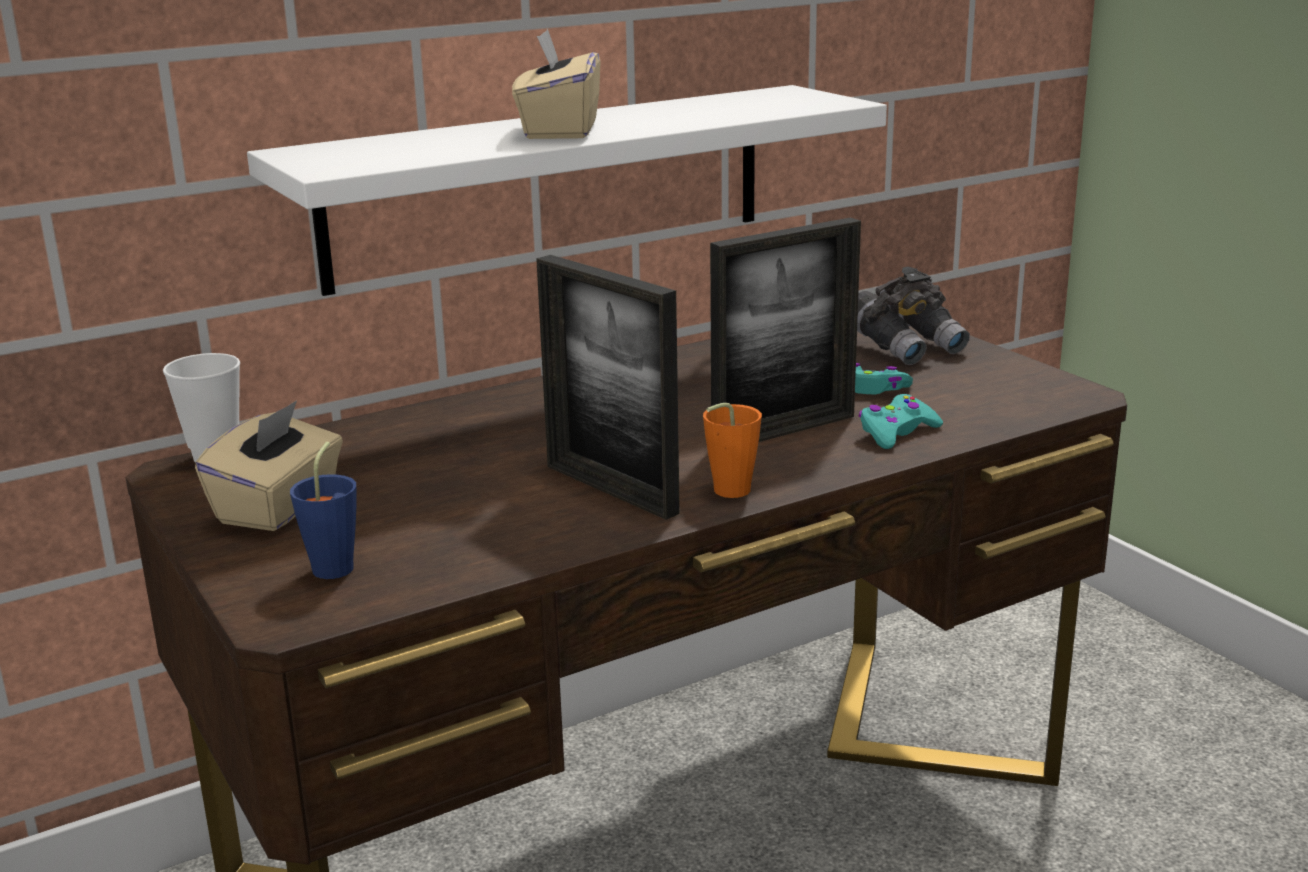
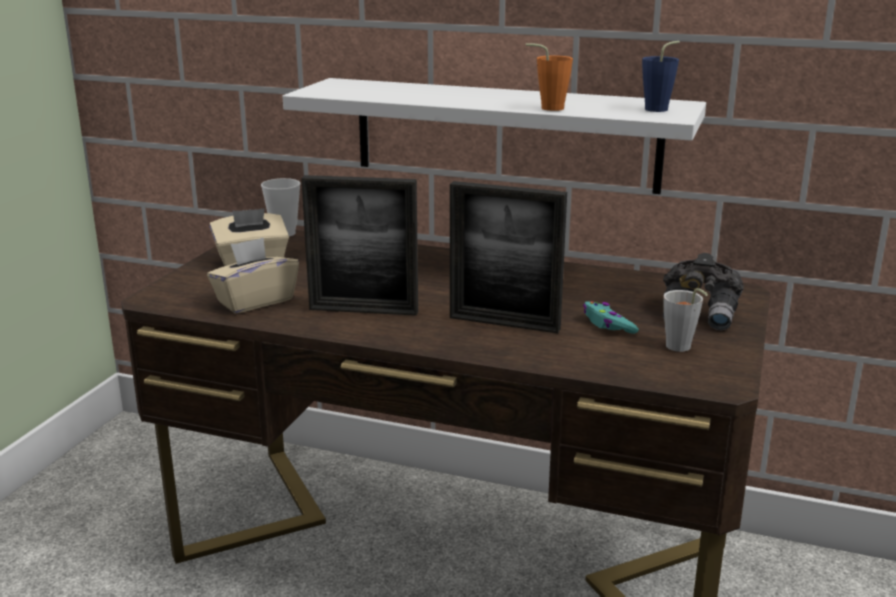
camera: 50 degrees right, 0 degrees up
(336, 564) = (210, 289): blue cup -> blue cup (660, 109)
(559, 131) = (466, 97): beige tissue box -> beige tissue box (255, 301)
(611, 489) = (363, 310): picture frame -> picture frame turned 90 degrees counterclockwise
(726, 493) = (398, 335): orange cup -> orange cup (547, 108)
(897, 432) = (554, 350): turquoise game controller -> none
(975, 382) = (681, 349): none -> grey cup

